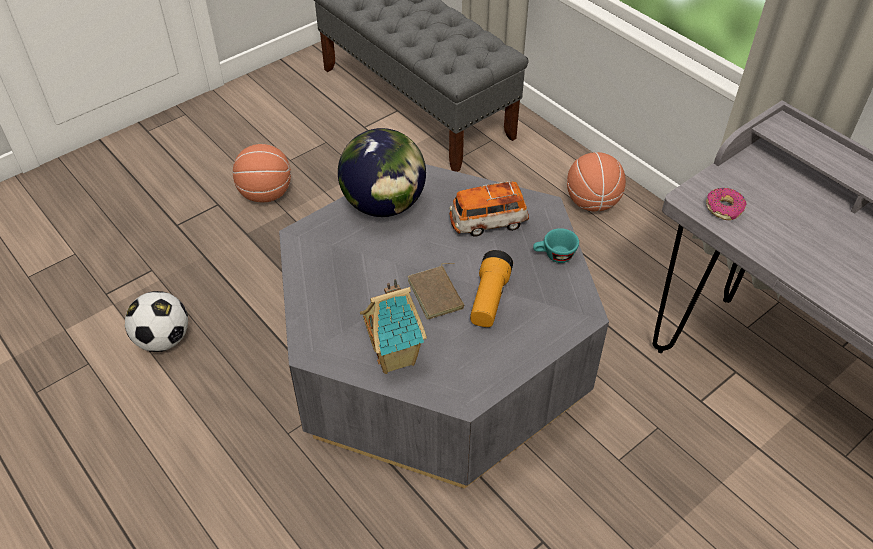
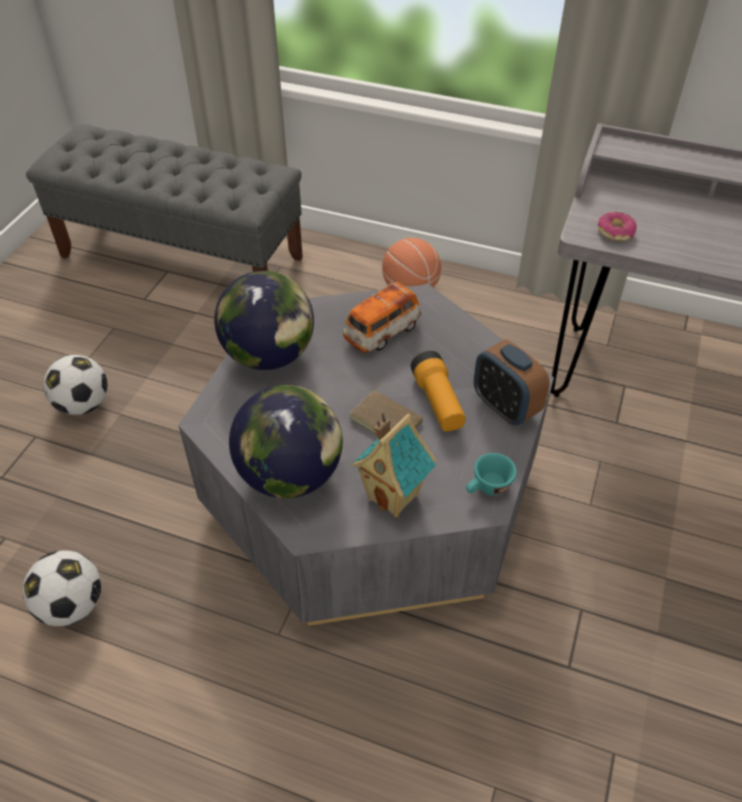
camera: 30 degrees left, 0 degrees up
(265, 194) = (83, 404): basketball -> football
(331, 304) = (291, 475): none -> globe
(544, 327) = (505, 407): none -> alarm clock
(554, 256) = (464, 339): turquoise cup -> turquoise cup (487, 488)

